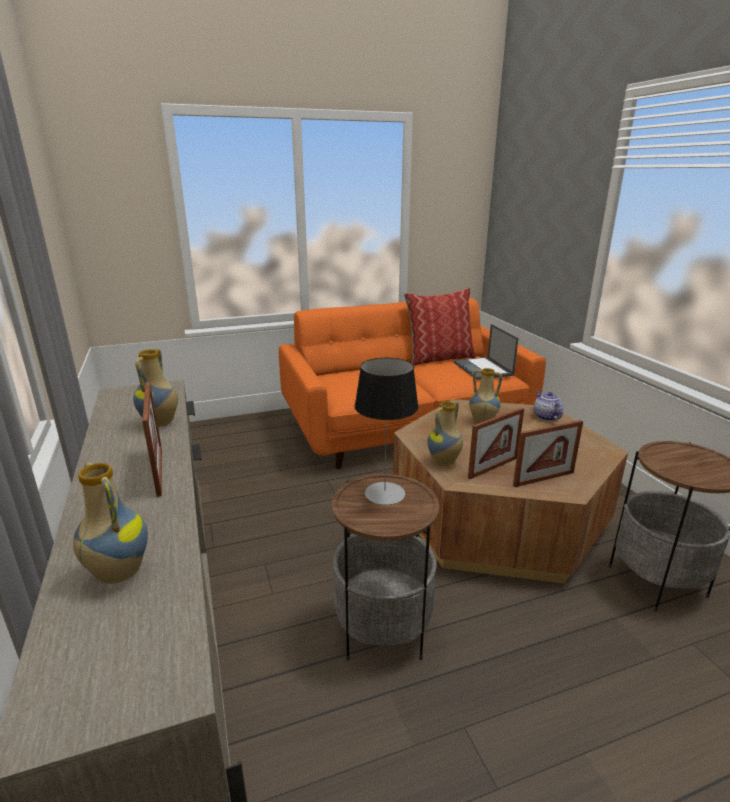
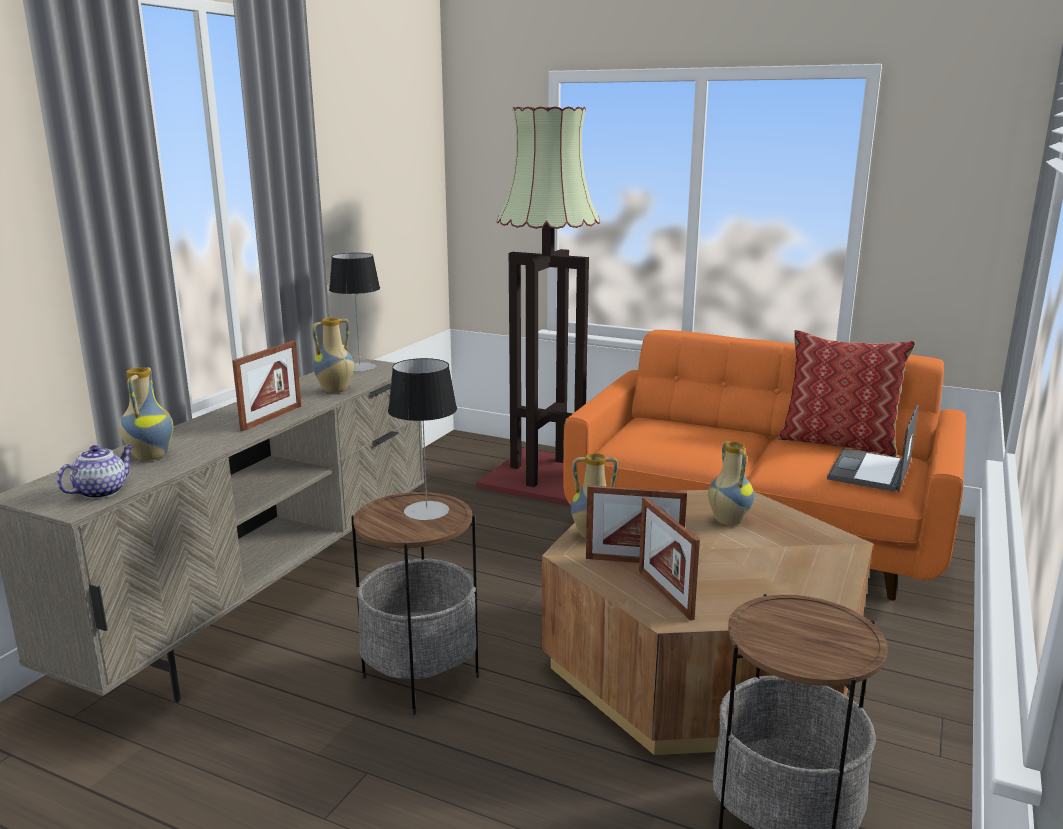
camera: 45 degrees right, 5 degrees down
(131, 396) = (359, 367): none -> table lamp
(241, 442) = (549, 477): none -> floor lamp
(543, 479) = (665, 594): picture frame -> picture frame turned 45 degrees clockwise
(546, 416) = (830, 548): teapot -> teapot (102, 491)

